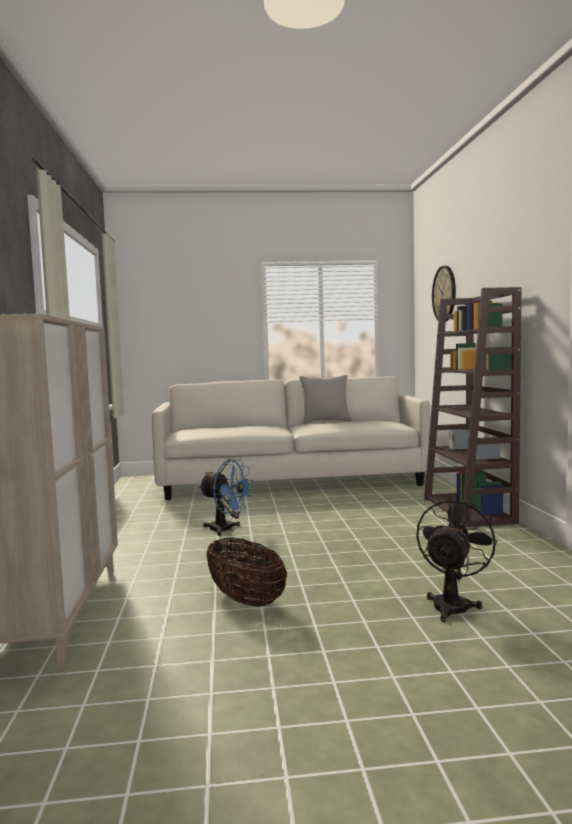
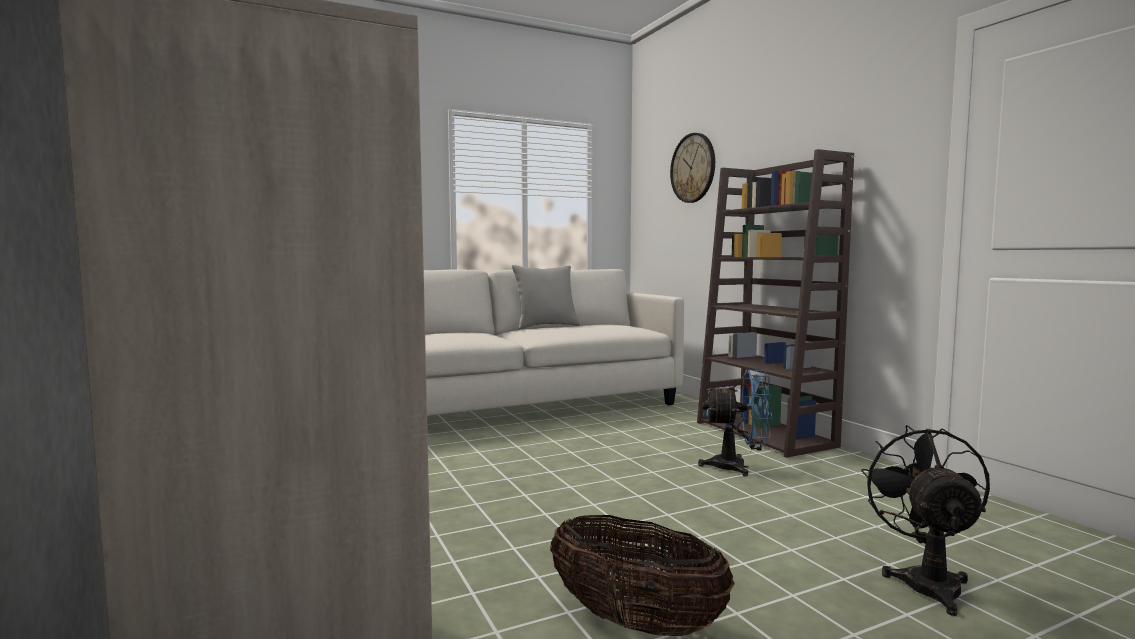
camera: 20 degrees left, 0 degrees up
(226, 530) = (479, 490): blue fan -> blue fan (738, 467)

